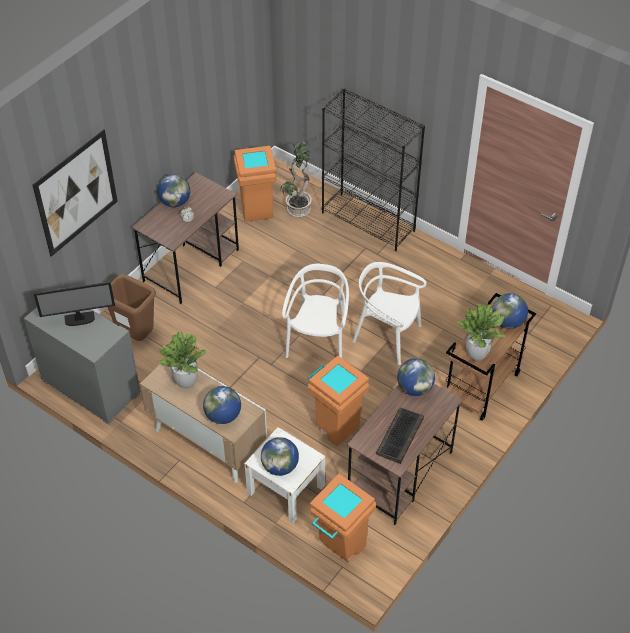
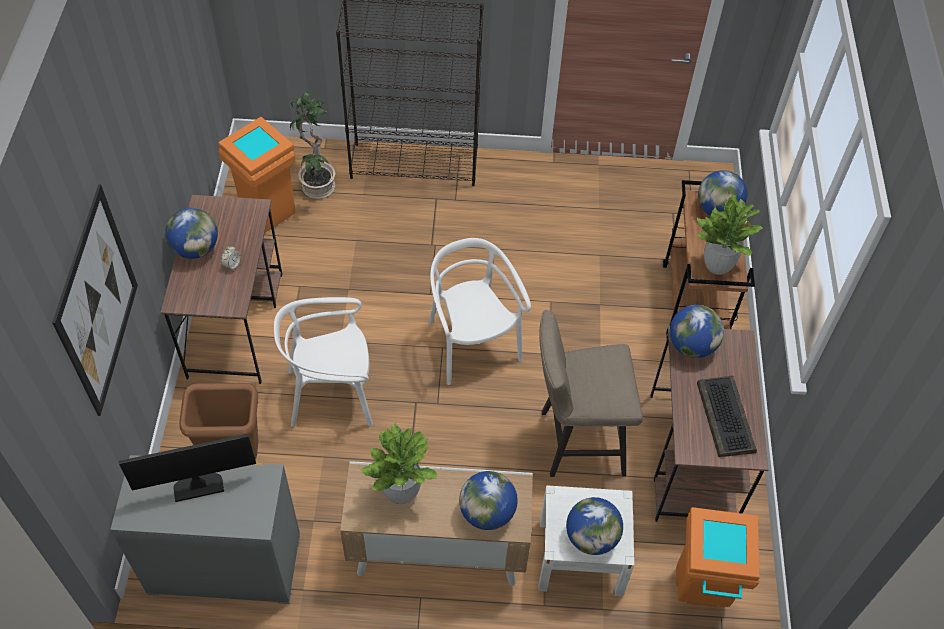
camera: 35 degrees left, 5 degrees up
(79, 319) = (198, 486): monitor -> monitor turned 150 degrees counterclockwise
(335, 427) = (575, 442): orange trash can -> beige stool
(387, 336) = (545, 296): white chair -> white chair (331, 394)

